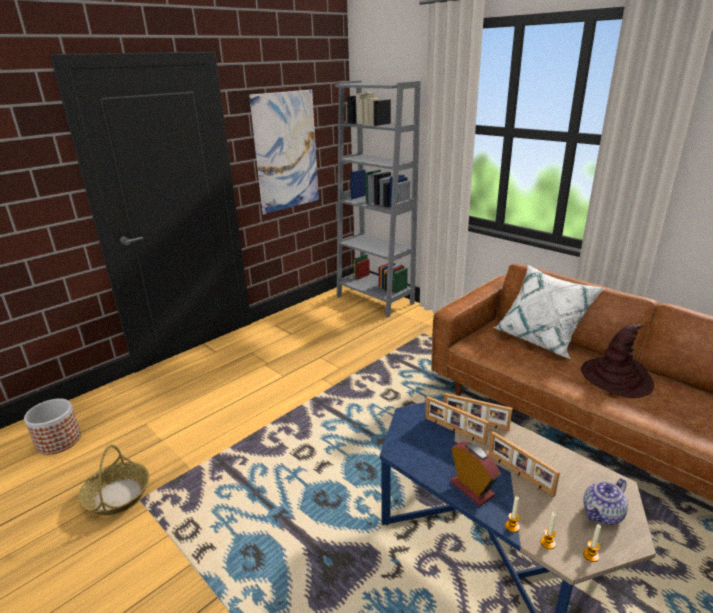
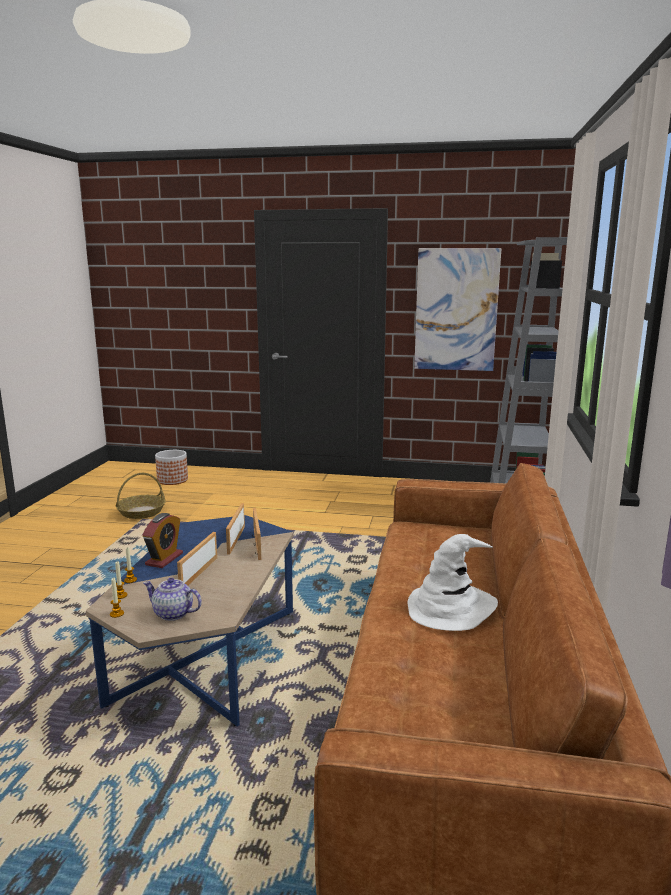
camera: 55 degrees right, 10 degrees down
(541, 339) = (483, 557): white pillow -> none
(616, 378) = (450, 608): brown hat -> white hat

